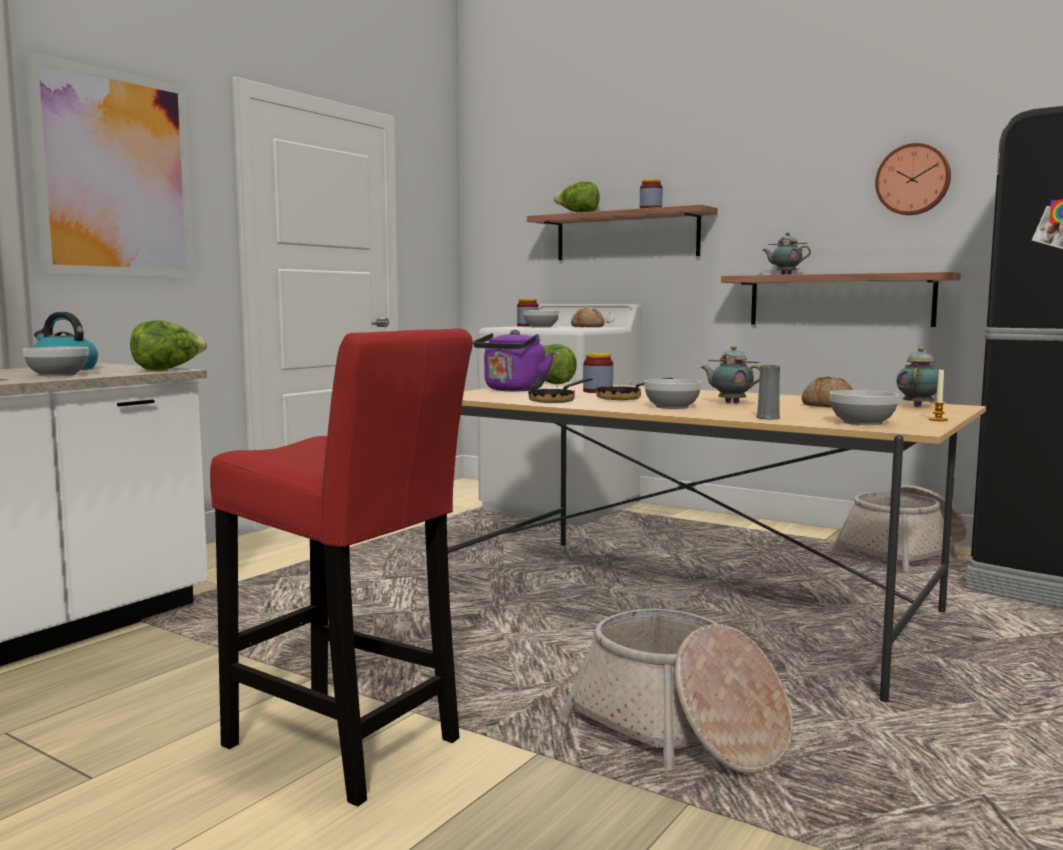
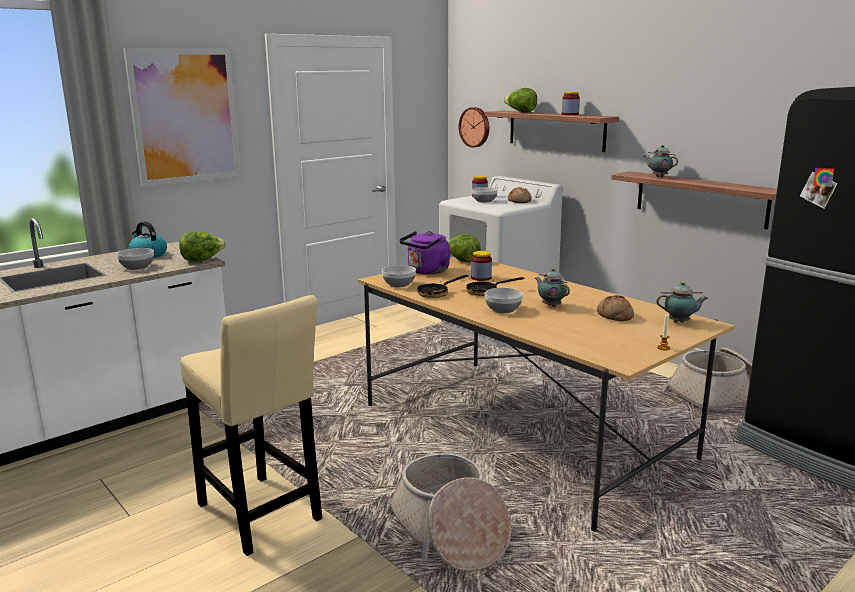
camera: 15 degrees right, 10 degrees up
(348, 748) = (261, 516): red stool -> beige stool
(768, 418) = (547, 334): grey vase -> none
(861, 422) = (602, 348): bowl -> bowl (398, 284)
(913, 180) = (760, 111): wall clock -> wall clock (475, 127)
(918, 406) = (680, 322): teapot -> teapot turned 45 degrees clockwise

